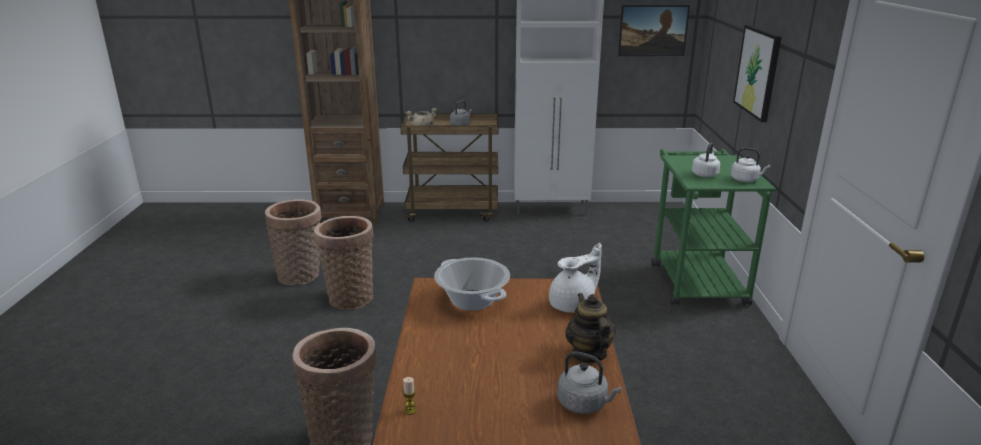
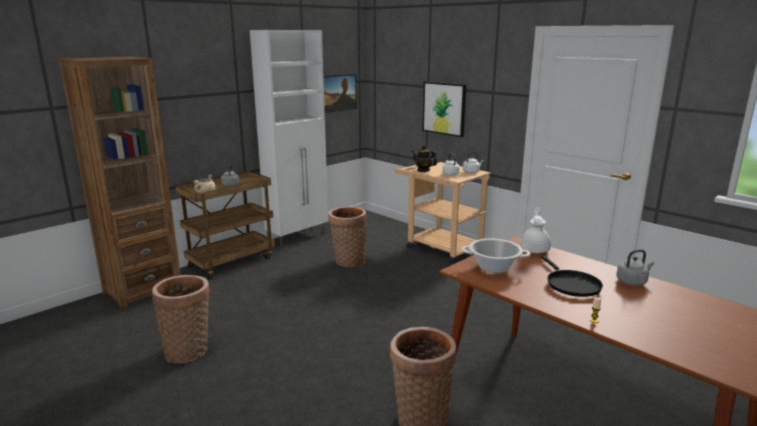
camera: 45 degrees left, 5 degrees down
(350, 297) = (260, 344): basket -> basket (348, 261)
(498, 362) = (571, 284): none -> black frying pan
(588, 354) = (588, 264): teapot -> teapot (423, 170)
(694, 279) = (439, 246): green cart -> beige cart

